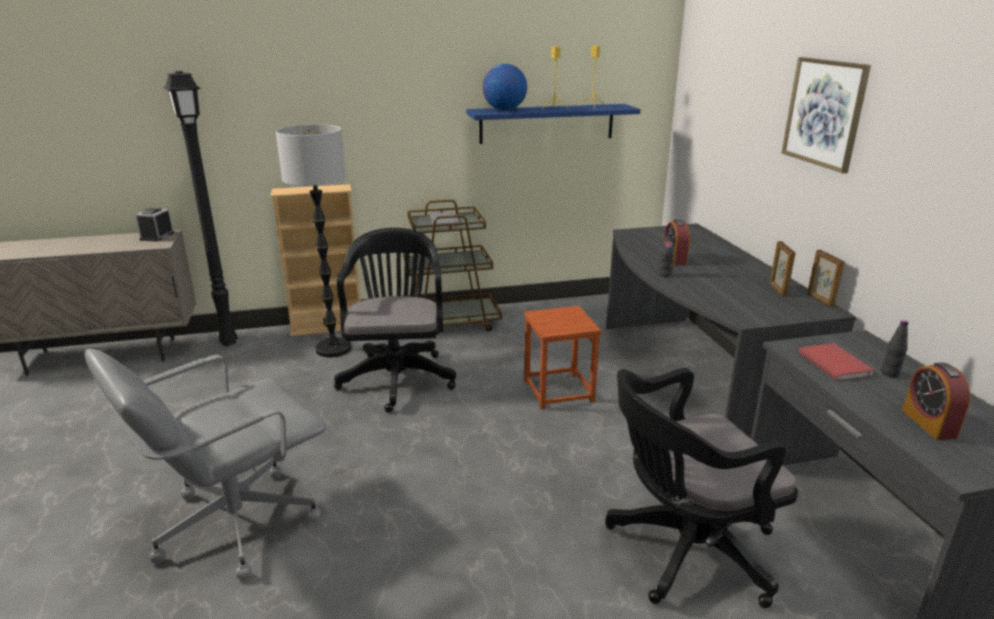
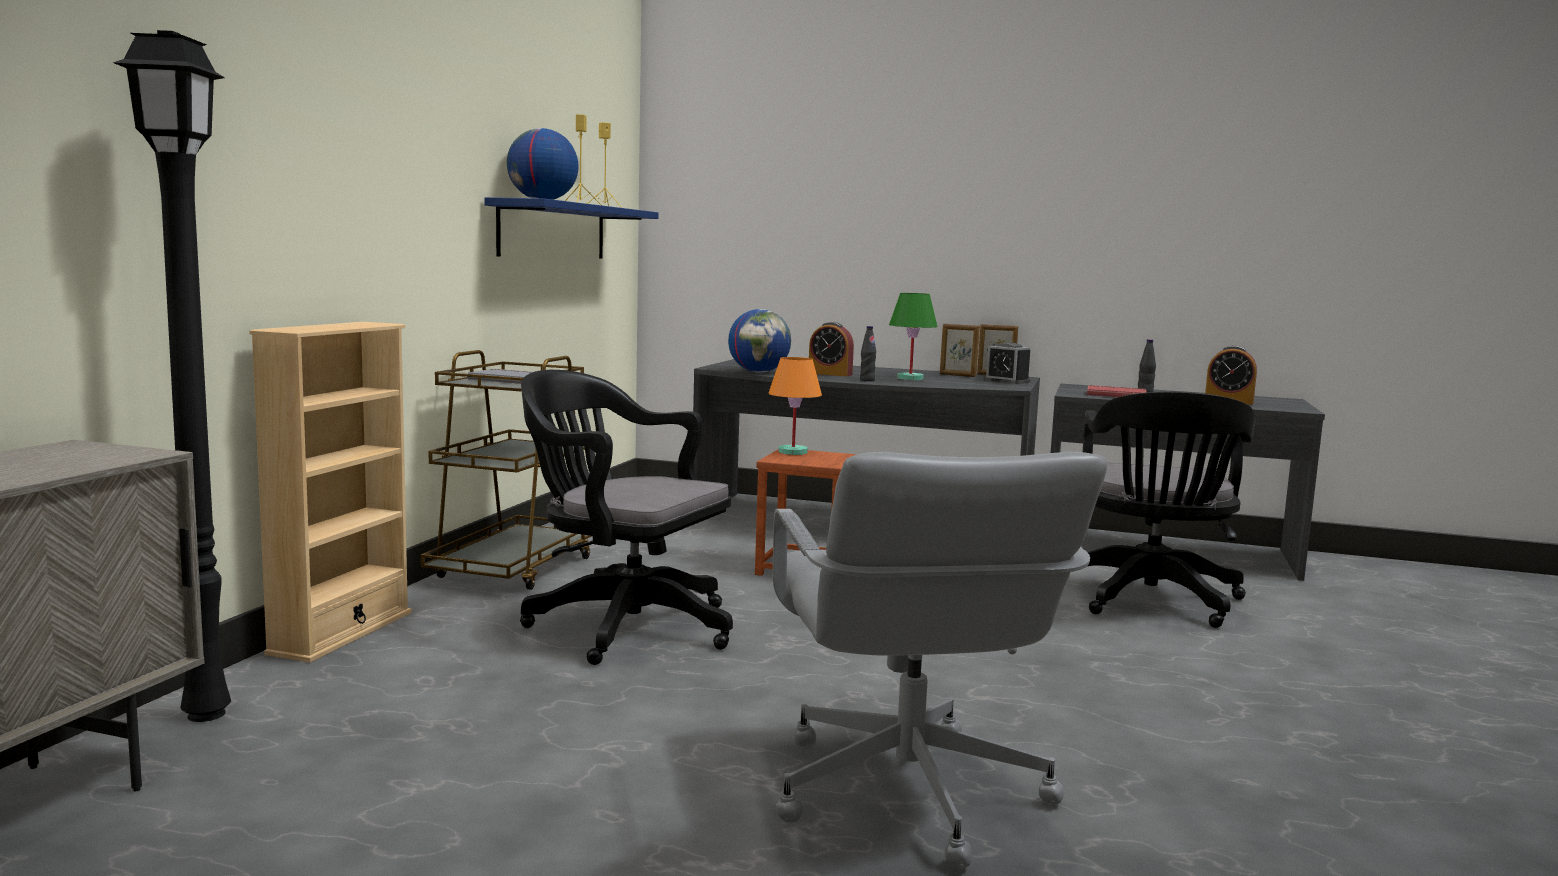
camera: 60 degrees left, 15 degrees down
(157, 236) = (65, 450): alarm clock -> alarm clock (1006, 381)
(334, 349) = (441, 643): floor lamp -> none
(569, 312) = (792, 452): none -> orange table lamp
(634, 244) = (759, 372): none -> globe
(711, 282) = (909, 378): none -> green table lamp
(824, 113) = (941, 190): picture -> none

